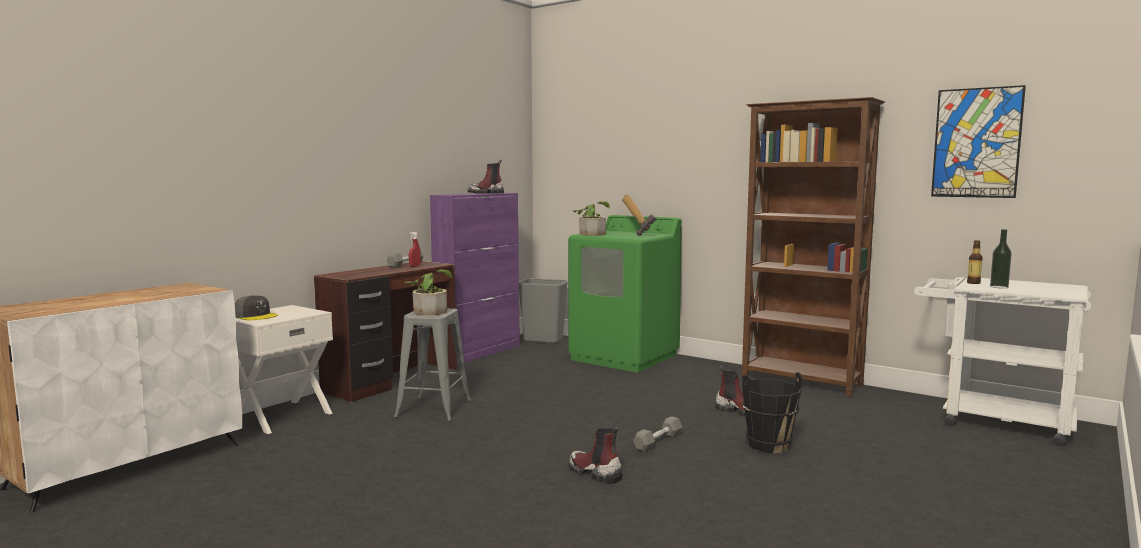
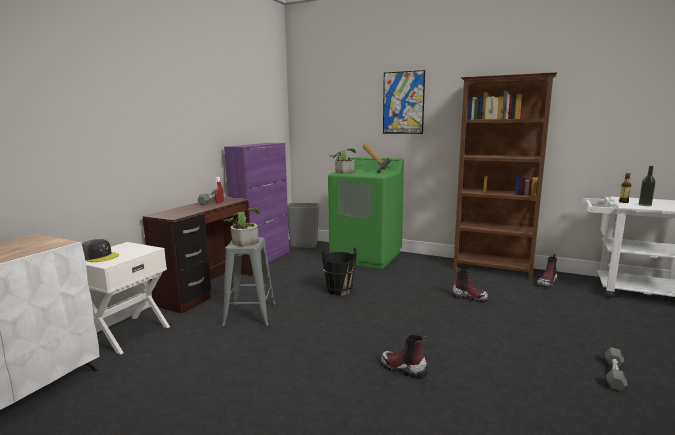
camera: 10 degrees left, 5 degrees up
(486, 193) = (263, 144): boot -> boot (547, 283)
(658, 441) = (431, 331): grey dumbbell -> grey dumbbell (614, 375)
(768, 445) = (508, 327): black bucket -> black bucket (339, 290)
(976, 143) = (619, 105): picture -> picture (403, 103)

